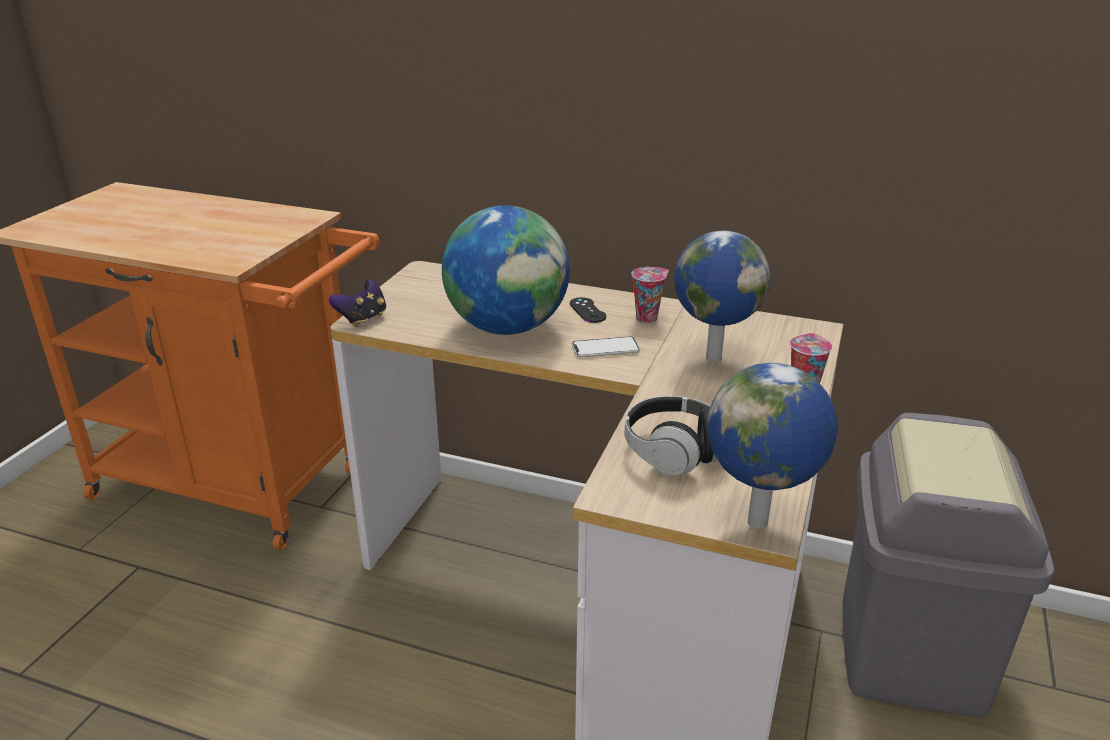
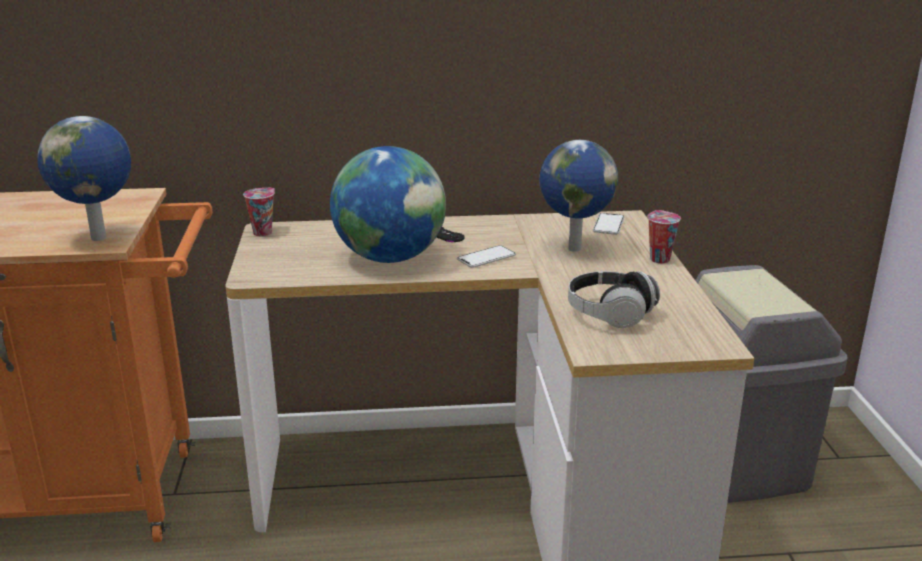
camera: 25 degrees left, 5 degrees down
(363, 319) = (251, 275): game controller -> none
(647, 317) = (496, 231): cup -> cup (263, 232)
(760, 523) = (712, 344): globe -> globe (100, 238)
(783, 335) = (608, 225): none -> phone

